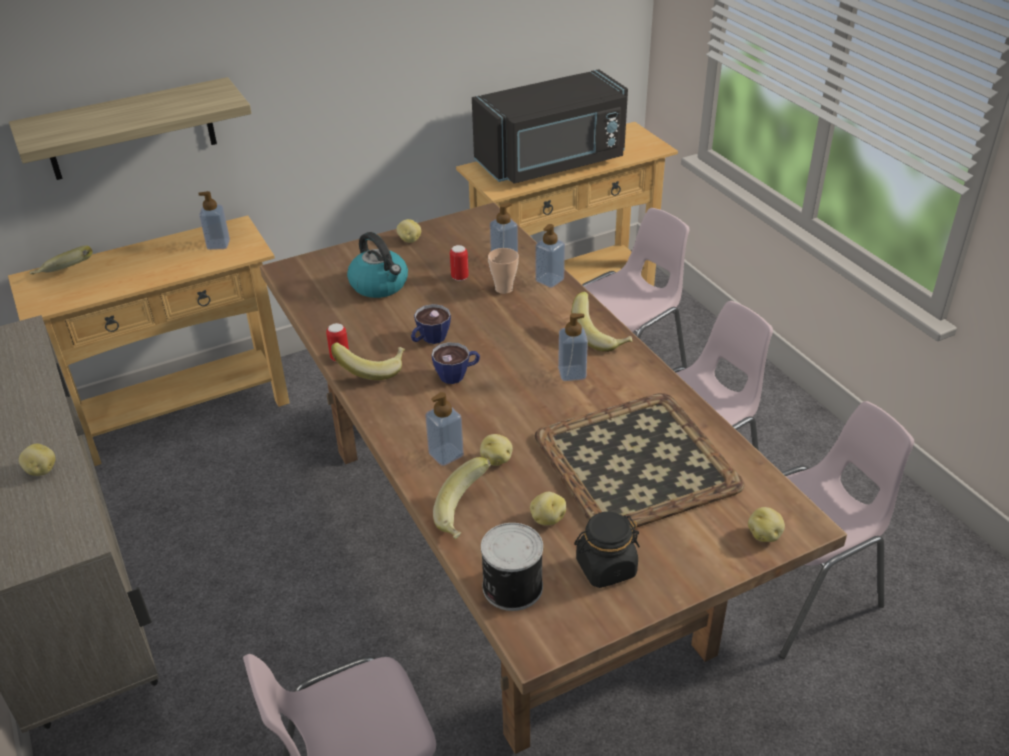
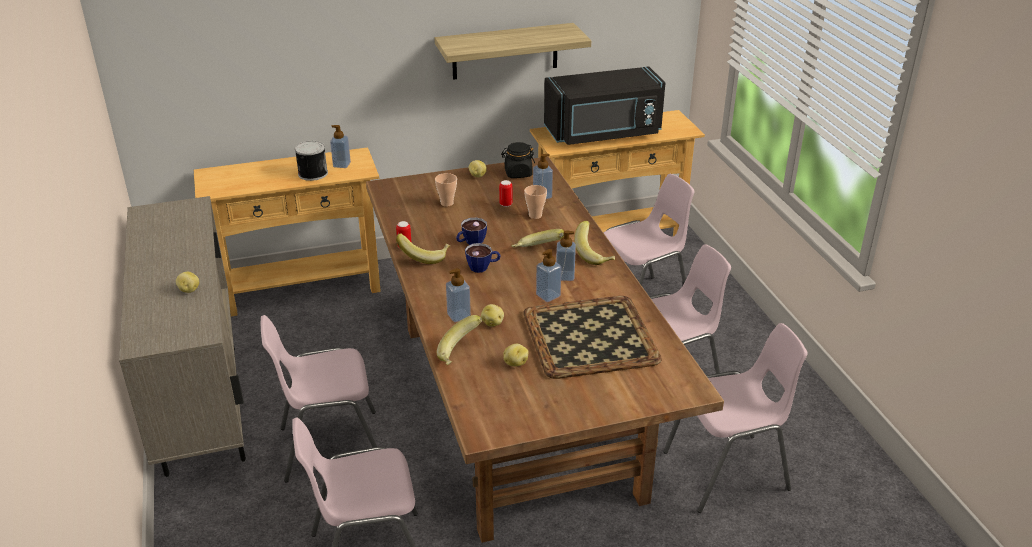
camera: 10 degrees right, 5 degrees down
(66, 276) = (232, 174): banana -> banana (537, 251)
(130, 130) = (291, 76): shelf -> shelf (505, 51)
(273, 641) = (330, 446): none -> pink chair
(380, 285) = (447, 203): kettle -> cup
(510, 586) = (476, 399): can -> can (312, 173)
(549, 280) = (570, 213): soap dispenser -> soap dispenser (548, 295)
(605, 568) = (544, 397): black jar -> black jar (518, 173)
(764, 535) = (664, 393): potato -> none

